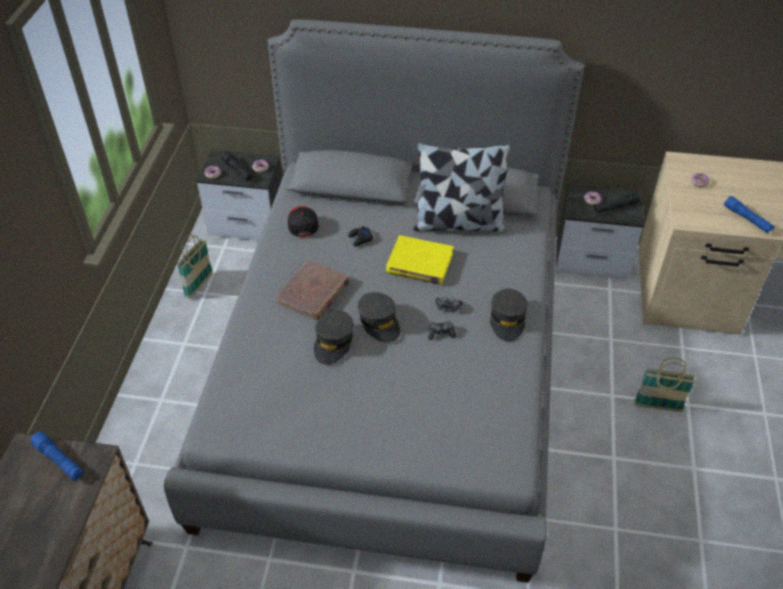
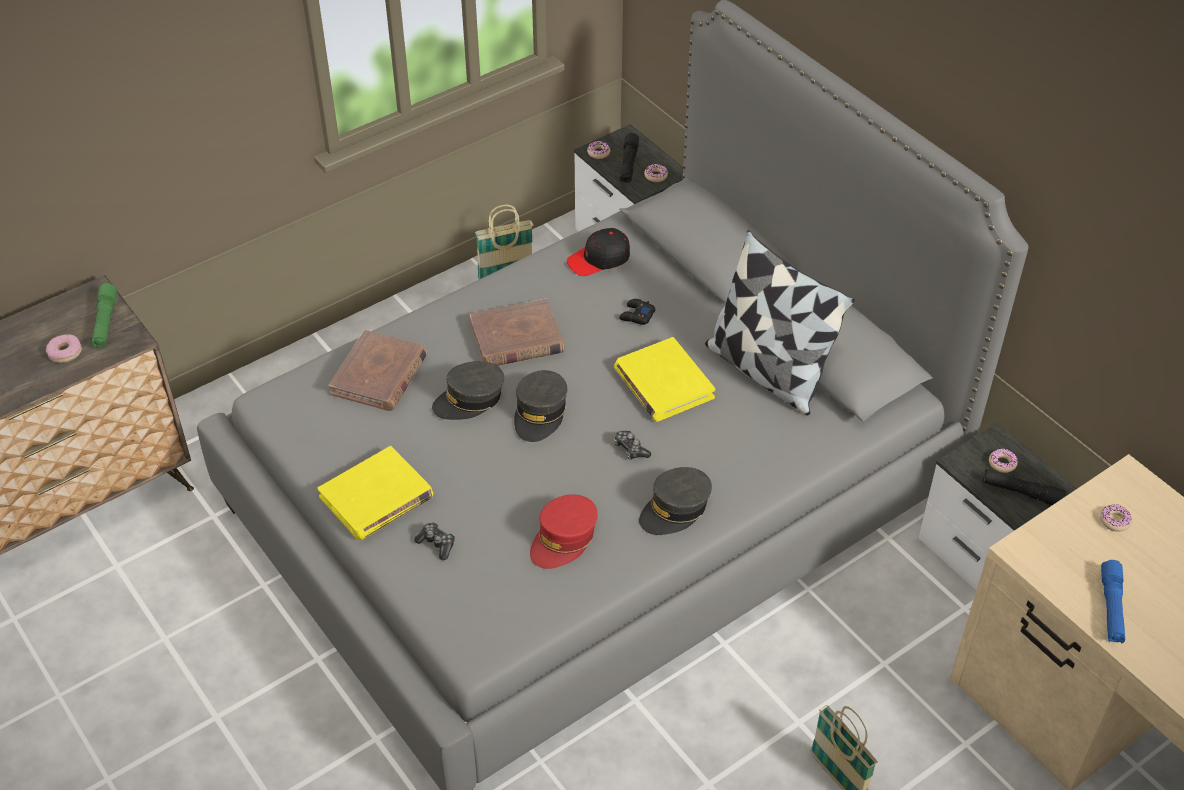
camera: 45 degrees right, 0 degrees up
(55, 501) = (65, 352): none -> donut
(59, 460) = (105, 322): blue flashlight -> green flashlight
(263, 367) = (379, 375): none -> brown book
(302, 223) = (599, 259): black cap -> black cap turned 150 degrees counterclockwise
(352, 435) = (376, 498): none -> yellow book
(441, 333) = (587, 470): game controller -> game controller (437, 544)
(477, 377) = (563, 539): none -> red cap

